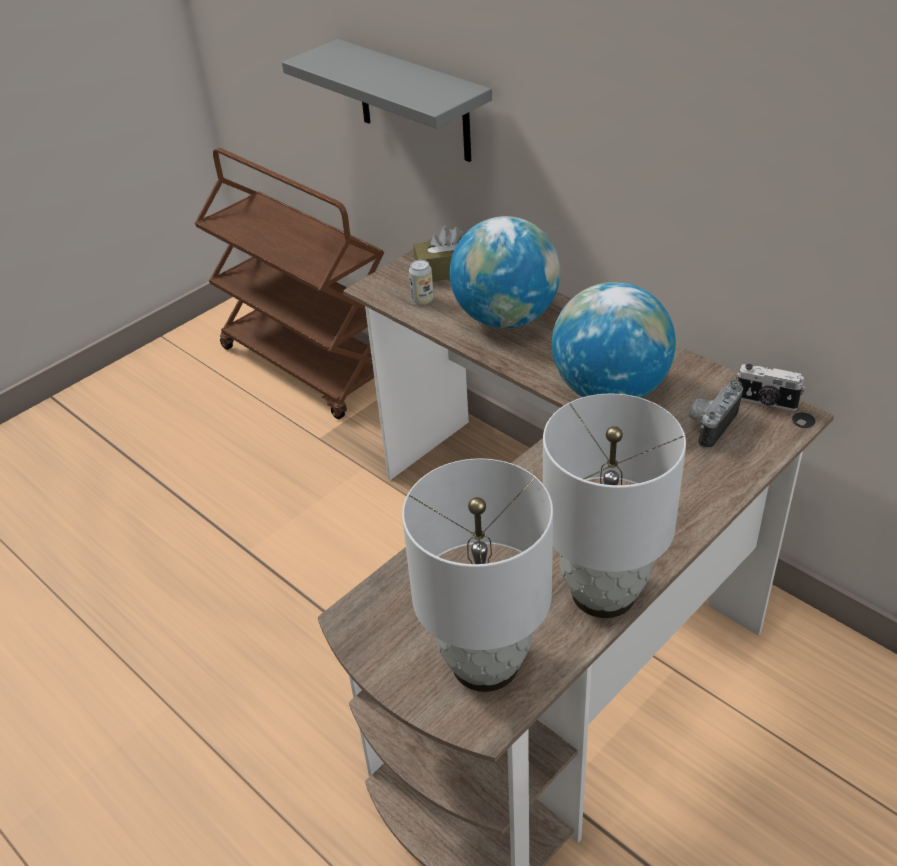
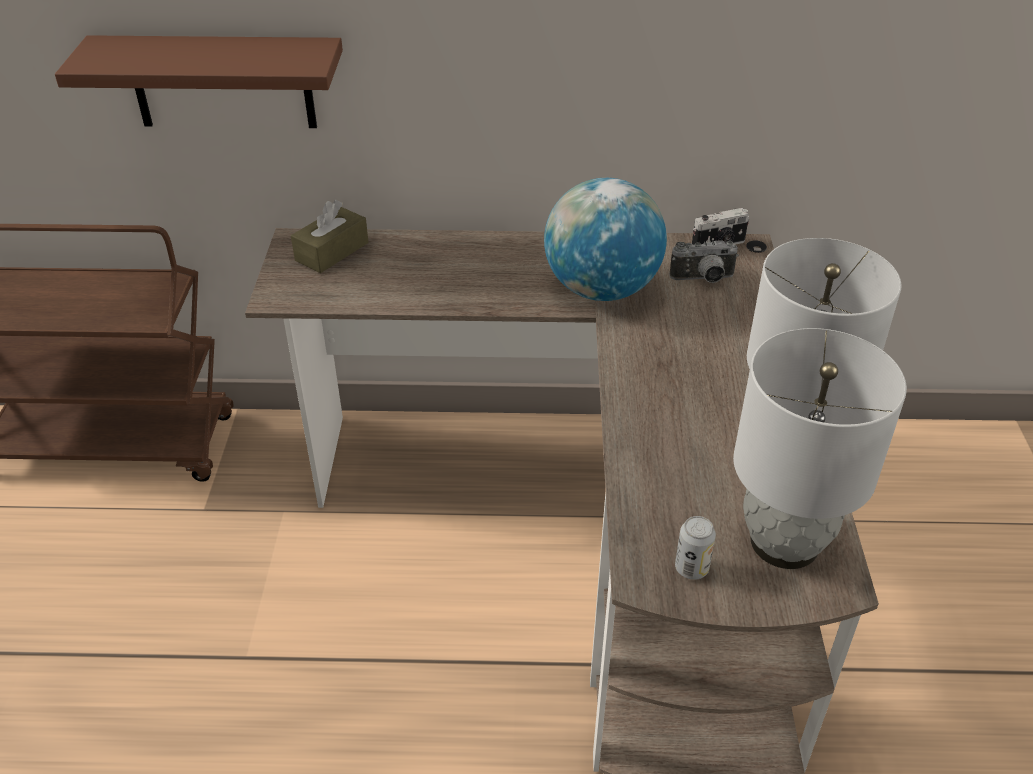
camera: 45 degrees left, 0 degrees up
(413, 102) = (222, 82): grey shelf -> brown shelf
(422, 300) = (341, 287): can -> can (691, 568)
(506, 318) = (440, 270): globe -> none
(710, 425) = (703, 280): camera -> camera turned 90 degrees counterclockwise

